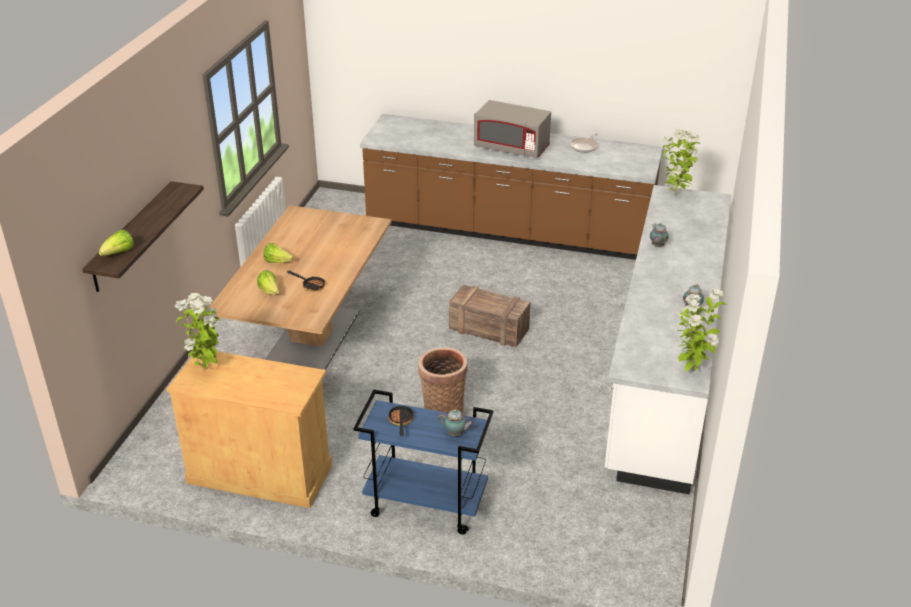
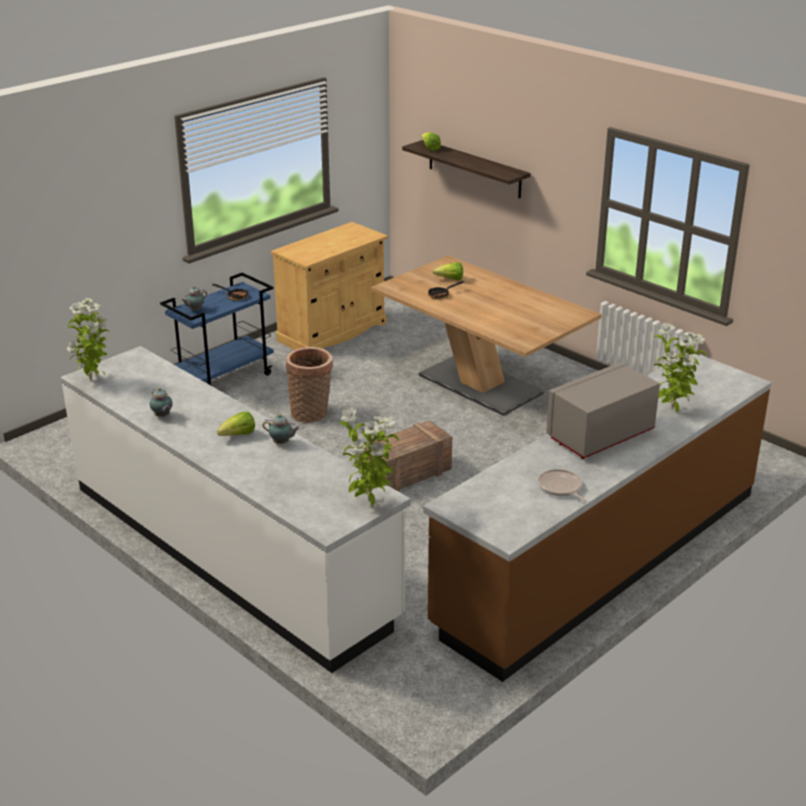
camera: 120 degrees right, 5 degrees down
(206, 370) = (357, 233): potted plant -> potted plant (672, 410)
(278, 262) = (495, 290): lettuce -> lettuce (238, 435)

